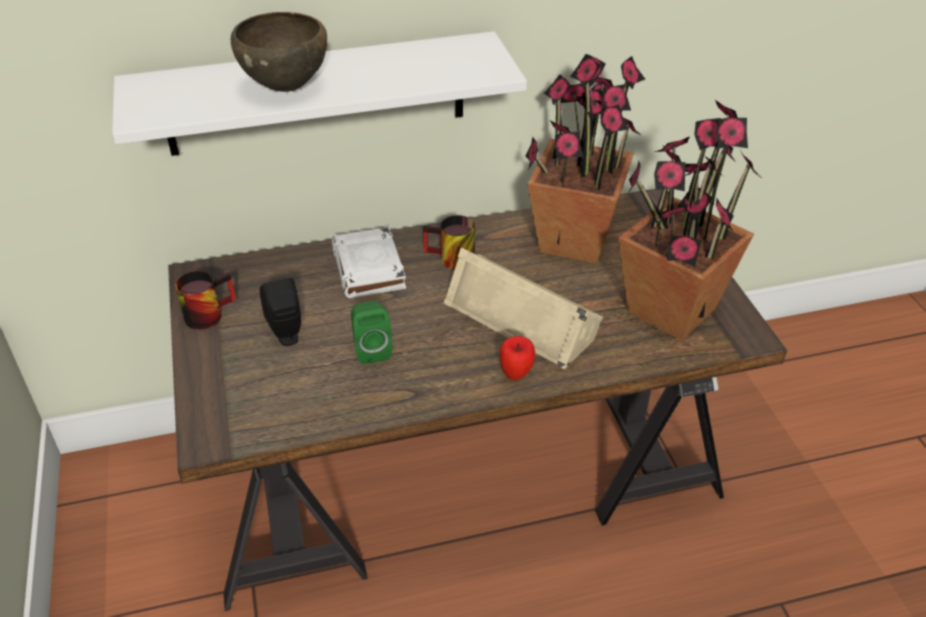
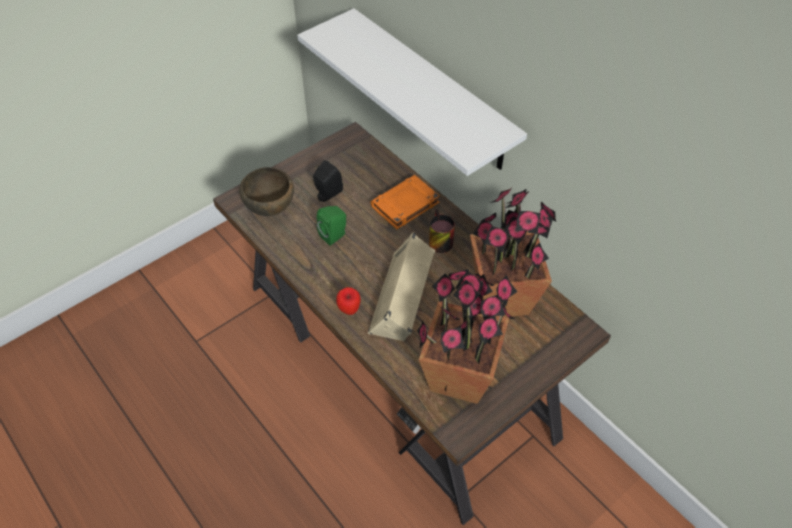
camera: 65 degrees right, 10 degrees up
(207, 312) = (326, 155): mug -> none
(286, 87) = (383, 73): brown bowl -> brown bowl (271, 210)
(369, 268) = (404, 205): white book -> orange book

